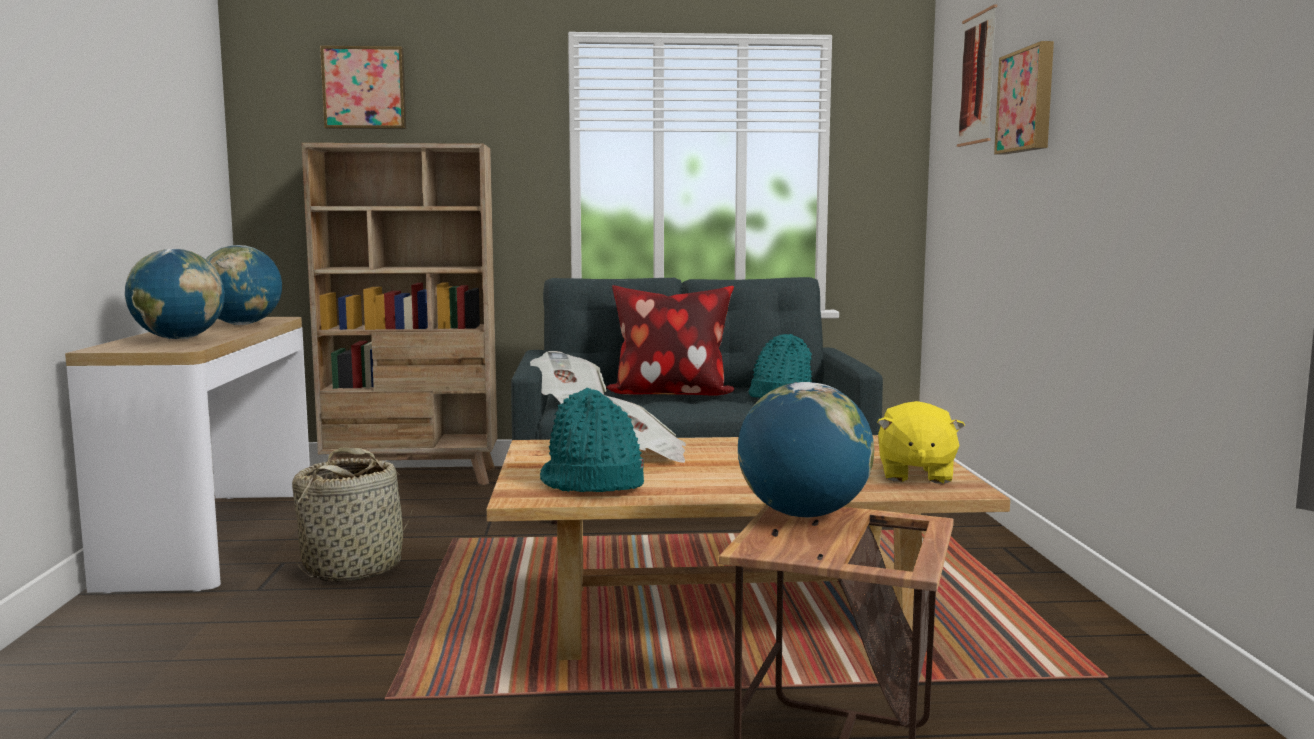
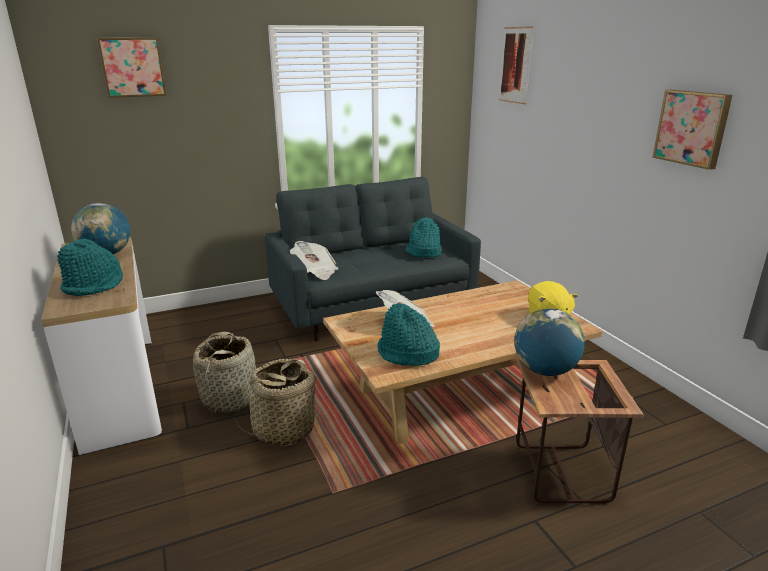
camera: 20 degrees left, 15 degrees up
(179, 339) = (94, 285): globe -> turquoise hat
(392, 613) = (283, 429): none -> basket
(413, 477) = (202, 315): beige bookcase -> none
(670, 394) = (362, 256): pillow -> none
(1028, 101) = (558, 91): picture -> picture (692, 128)

